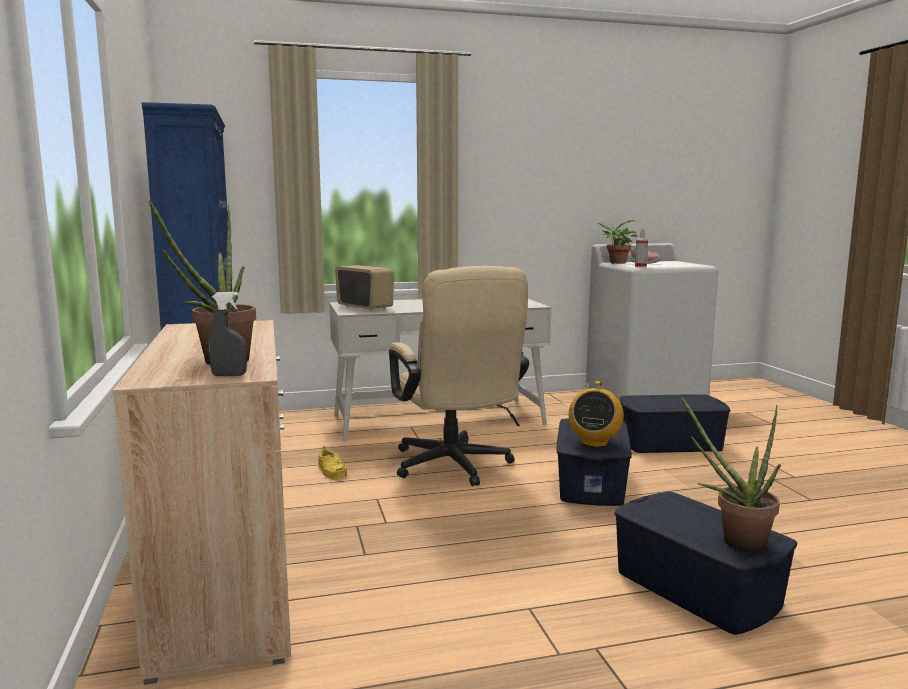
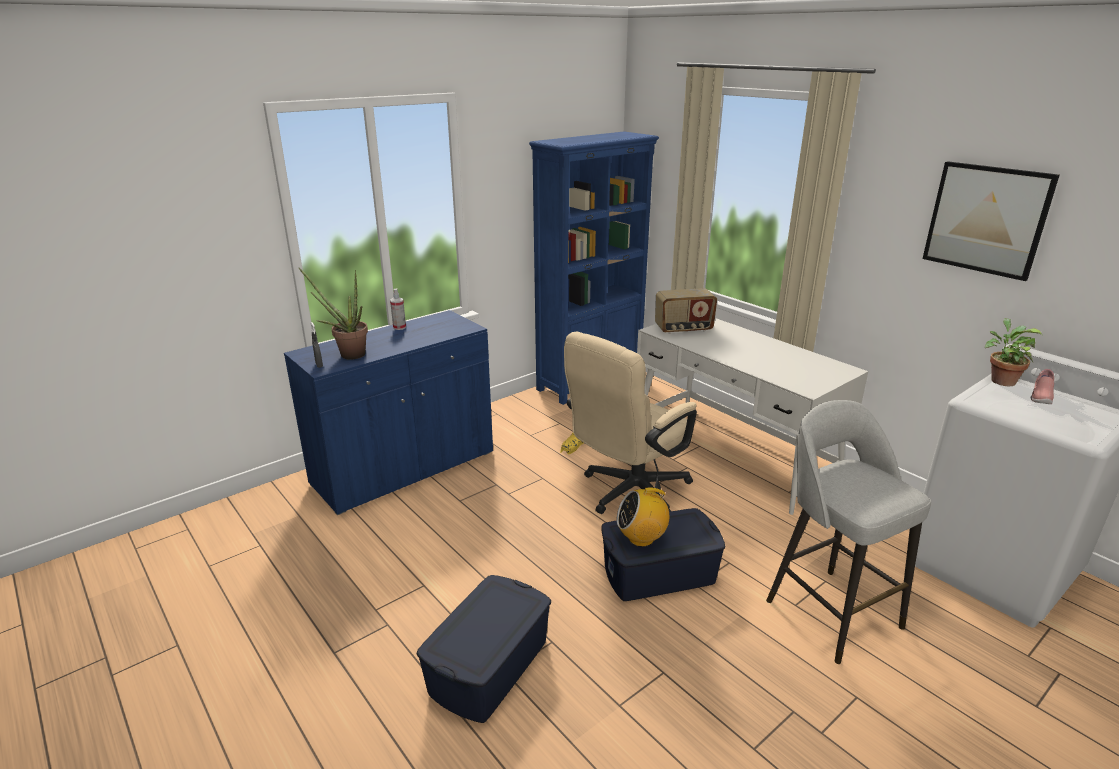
camera: 65 degrees right, 15 degrees up
(228, 582) = (404, 468): beige cabinet -> blue cabinet
(365, 308) = (683, 329): radio -> radio turned 60 degrees clockwise
(559, 162) = (986, 219): none -> picture
(640, 267) = (975, 400): spray bottle -> spray bottle (399, 327)
(670, 443) = (830, 611): blue storage box -> grey stool
(734, 542) = (462, 645): potted plant -> none

